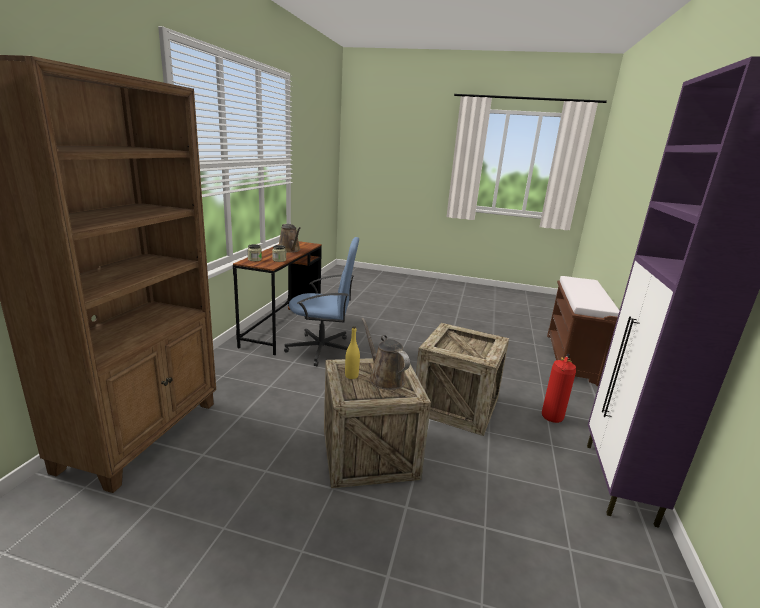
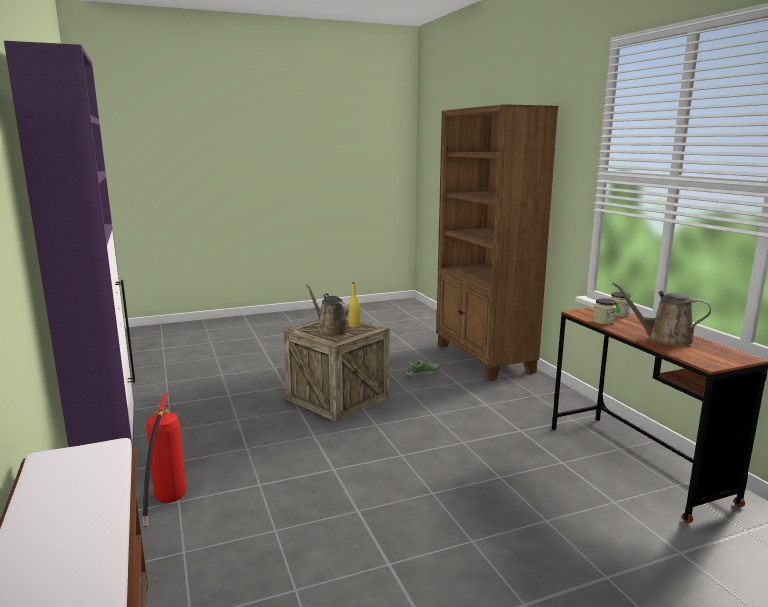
camera: 145 degrees right, 5 degrees down
(241, 445) = (423, 373): none -> shoe
(322, 349) = (530, 458): blue office chair -> none
(384, 378) = (330, 331): brown watering can -> brown watering can turned 150 degrees counterclockwise
(456, 405) = (297, 460): crate -> none

